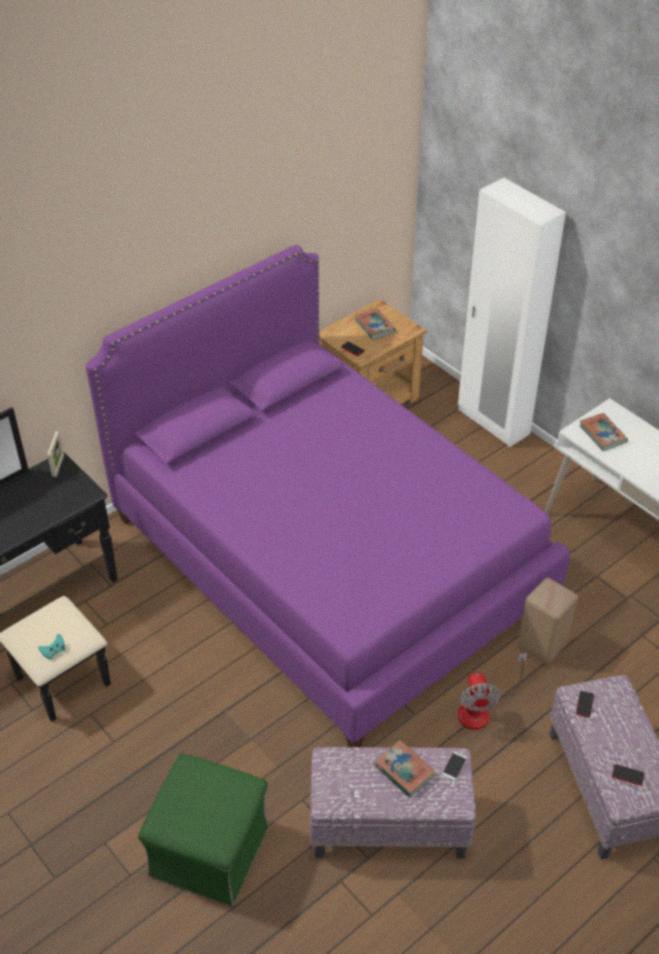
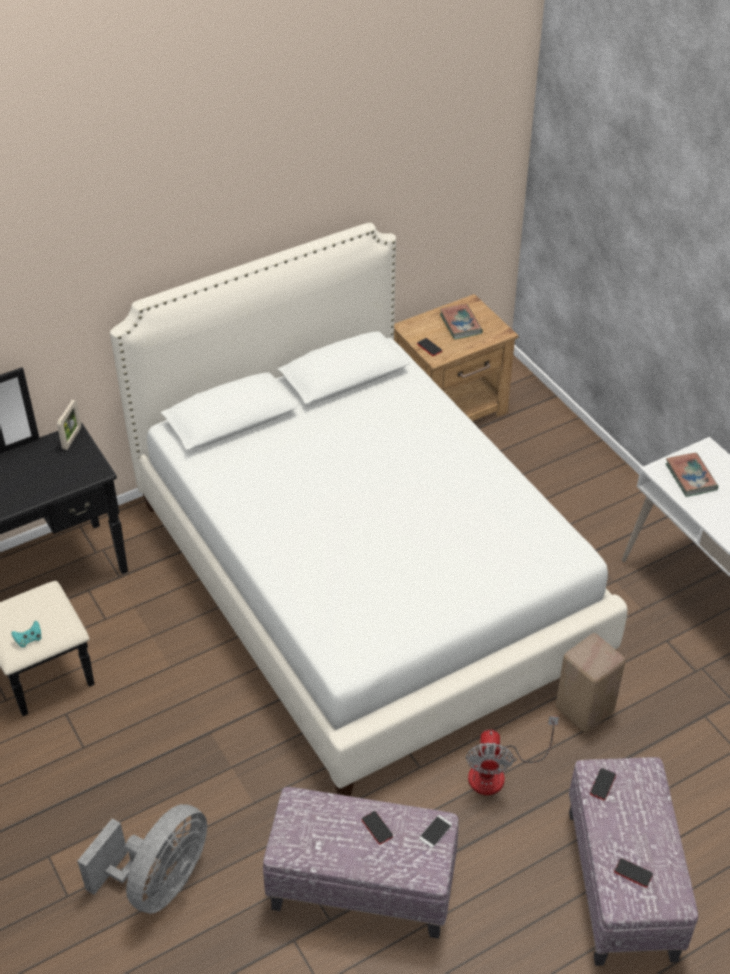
camera: 10 degrees right, 0 degrees up
(210, 850) = (159, 882): green ottoman -> grey fan
(329, 557) = (365, 578): purple bed -> white bed
(404, 771) = (377, 828): book -> phone
(492, 422) = (586, 449): white wardrobe -> none

